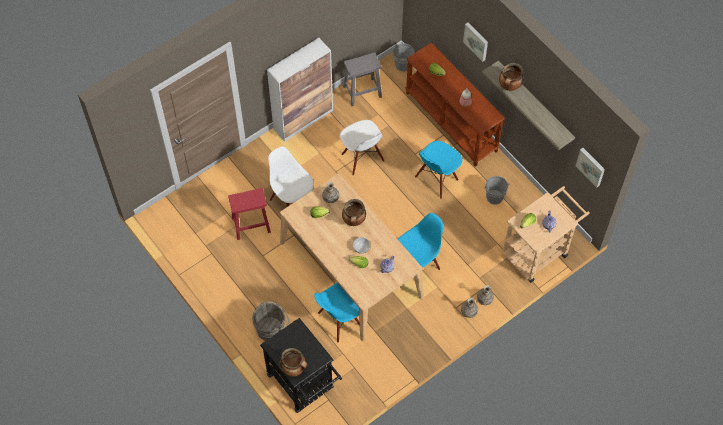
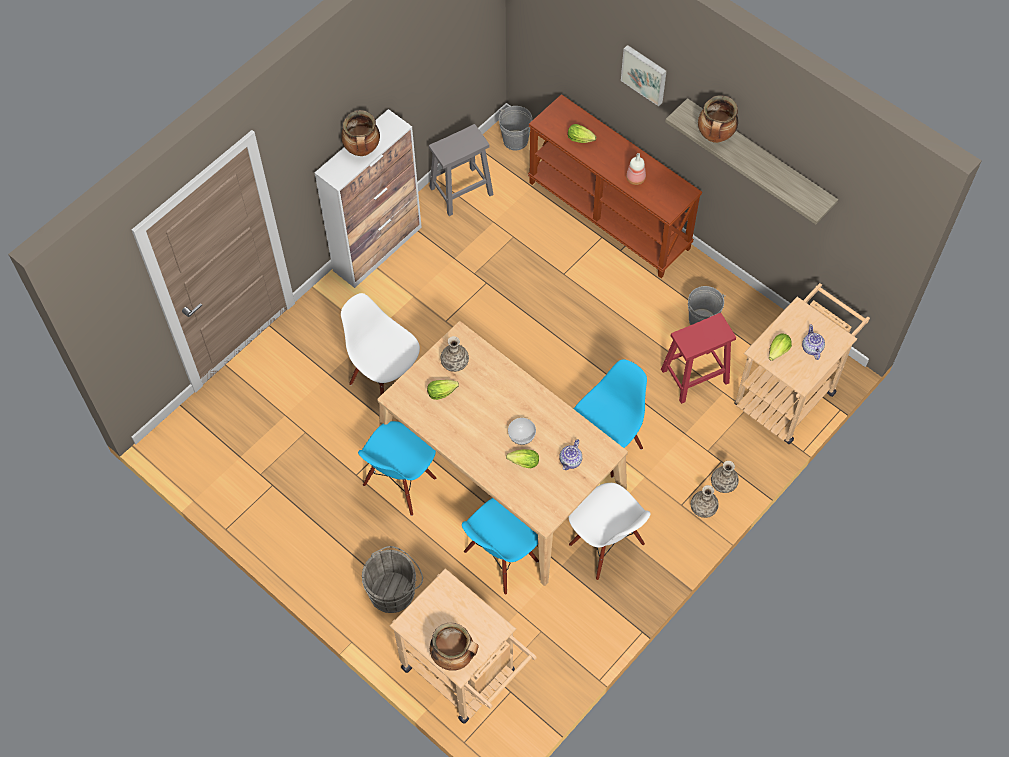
camera: 10 degrees left, 0 degrees up
(252, 224) = (328, 427): red stool -> red stool (695, 375)
(304, 385) = (465, 675): black cart -> beige cart
(354, 221) = (500, 393): cooking pot -> cooking pot (362, 149)
(362, 158) = (483, 293): white chair -> white chair (606, 545)
(436, 179) = (606, 308): blue chair -> blue chair (400, 483)
(591, 166) = (869, 242): picture -> none

